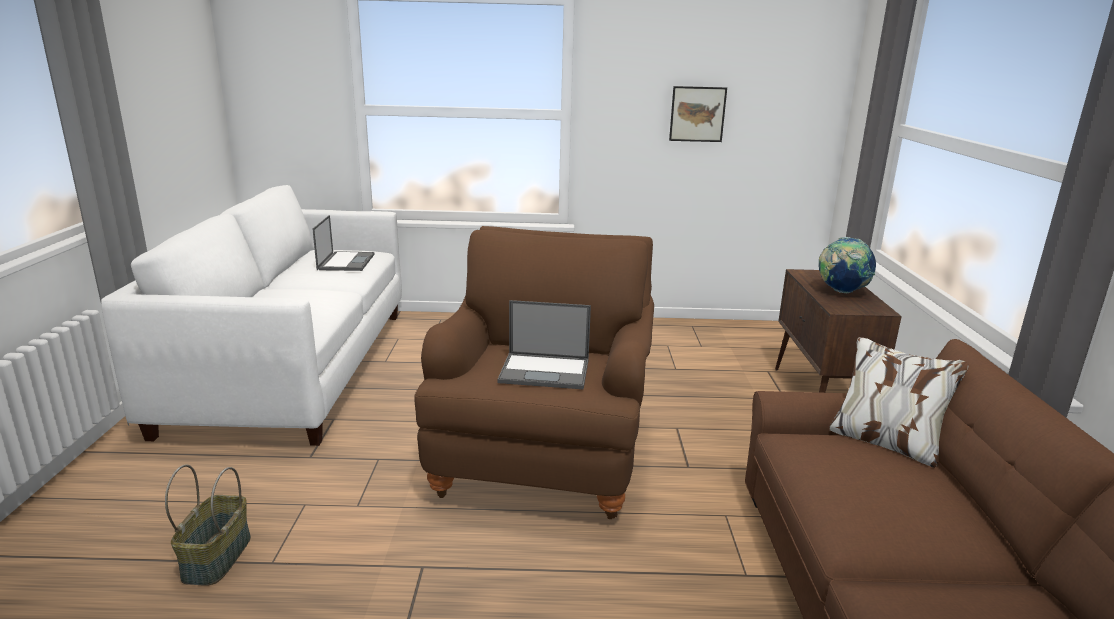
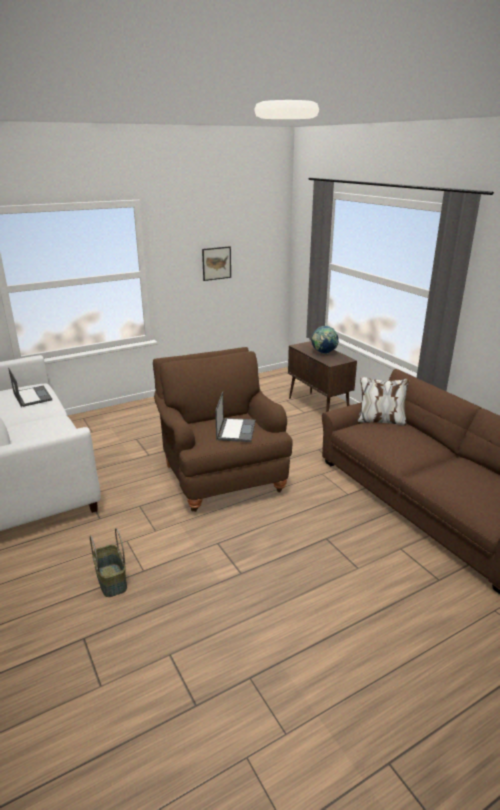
camera: 30 degrees left, 5 degrees up
(546, 371) = (236, 430): laptop -> laptop turned 60 degrees counterclockwise

